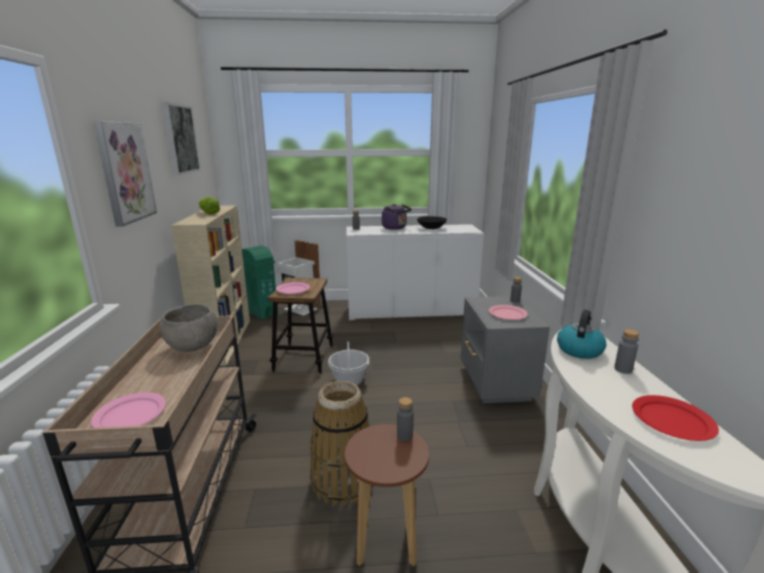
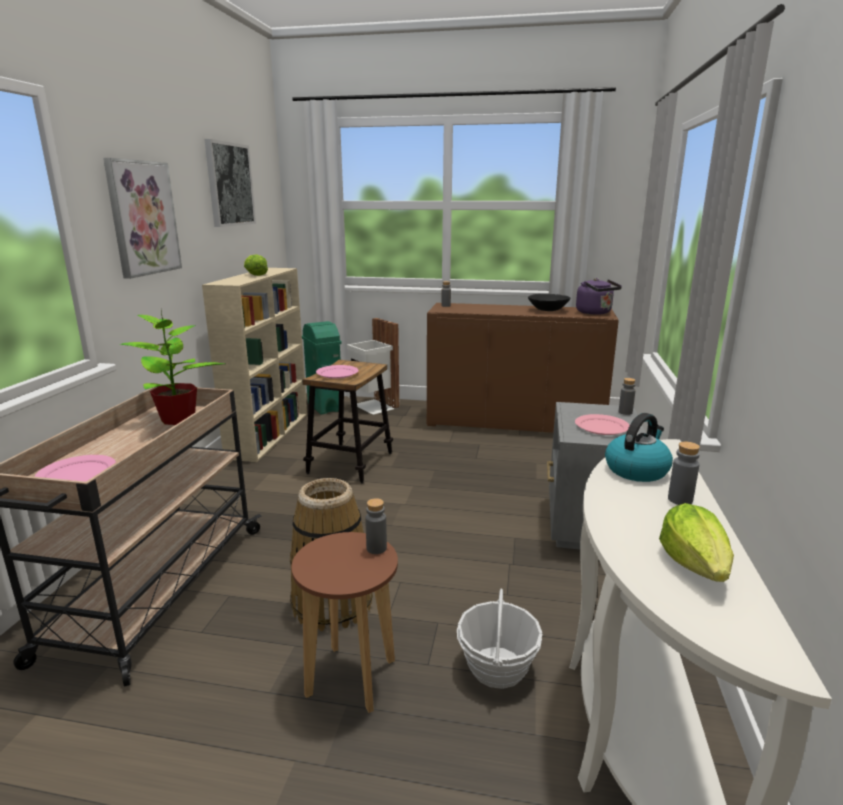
camera: 15 degrees right, 0 degrees up
(192, 347) = (178, 419): grey bowl -> potted plant
(349, 379) = (393, 494): basket -> basket (497, 667)
(395, 228) = (499, 307): purple kettle -> purple kettle (595, 313)
(410, 310) = (514, 422): white cabinet -> brown cabinet
(672, 420) = (695, 566): red plate -> lettuce

